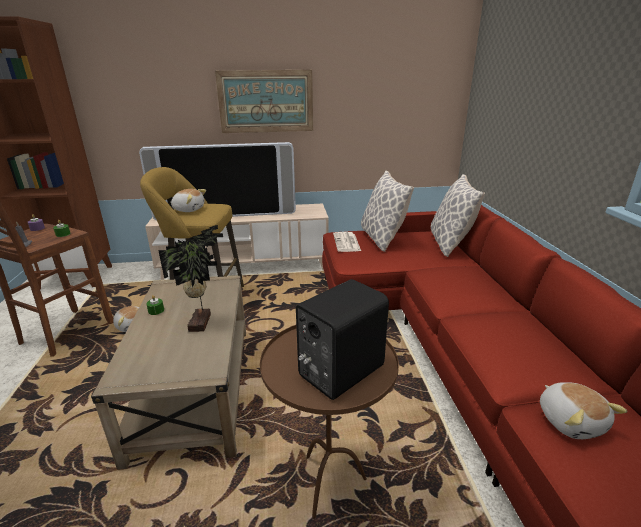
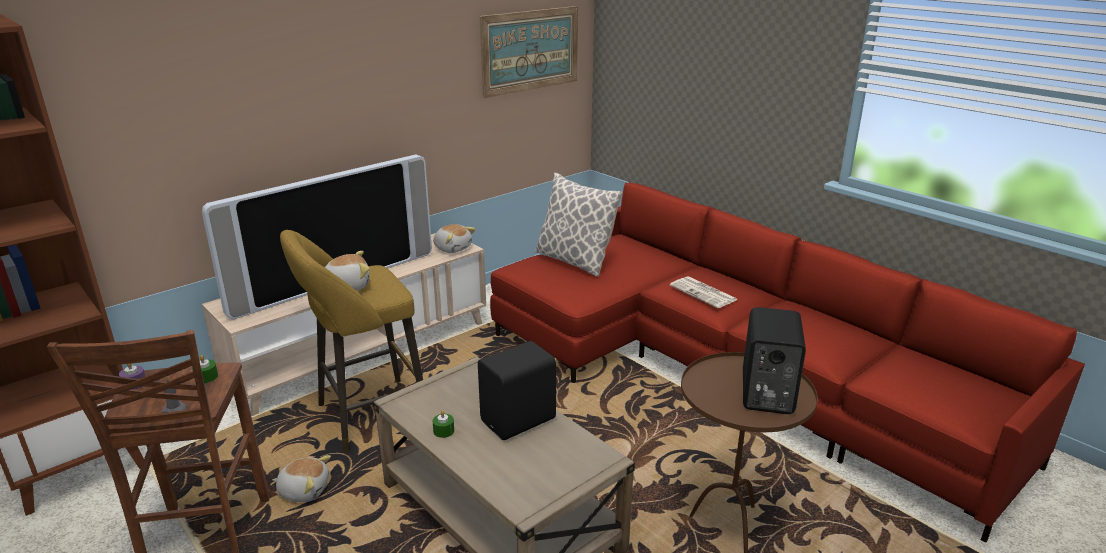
camera: 35 degrees left, 0 degrees up
(202, 322) = (520, 421): potted plant -> black speaker
(266, 101) = (360, 98): picture -> picture (530, 50)
(347, 243) = (542, 277): newspaper -> newspaper (704, 293)
(450, 244) = (649, 248): pillow -> none
(570, 421) = (896, 374): plush toy -> plush toy (453, 248)

